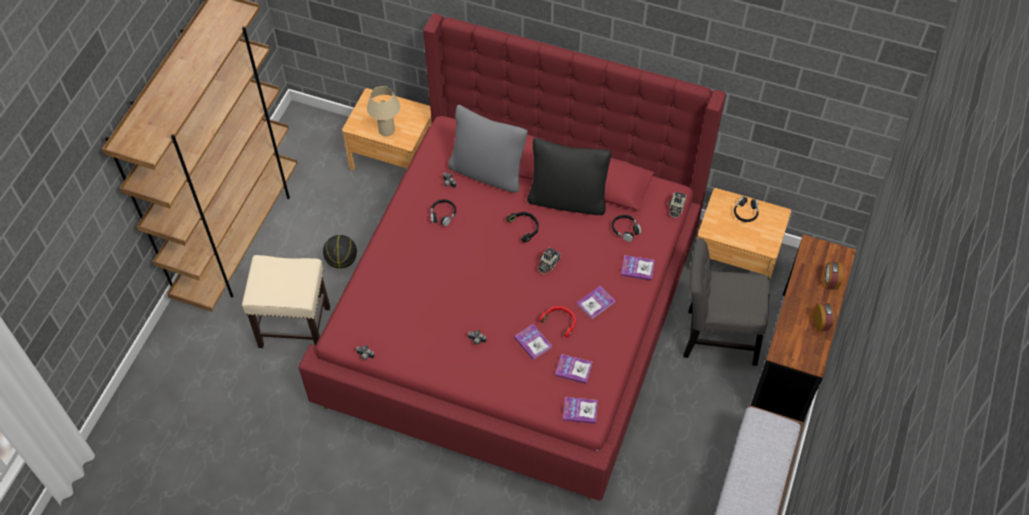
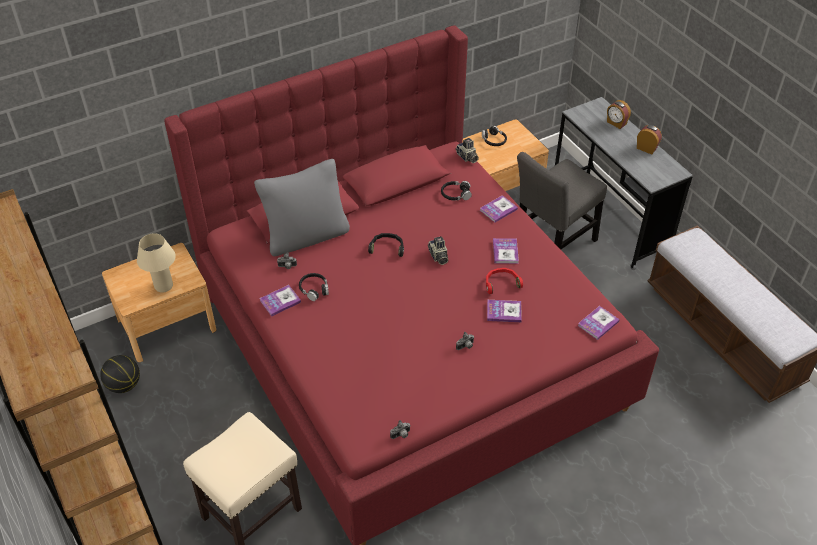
camera: 50 degrees left, 10 degrees down
(342, 260) = (224, 429): basketball -> basketball (124, 385)
(567, 199) = (390, 208): black pillow -> none
(573, 369) = (555, 303): book -> book (280, 301)
(791, 359) = (609, 220): brown desk -> grey desk

